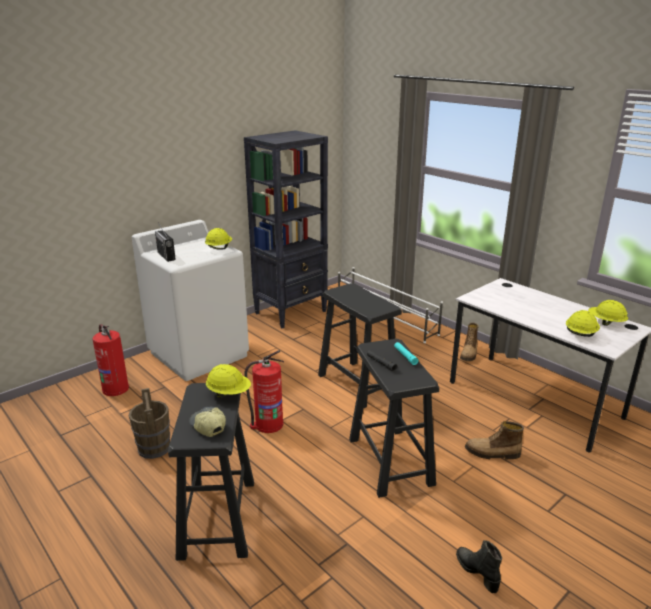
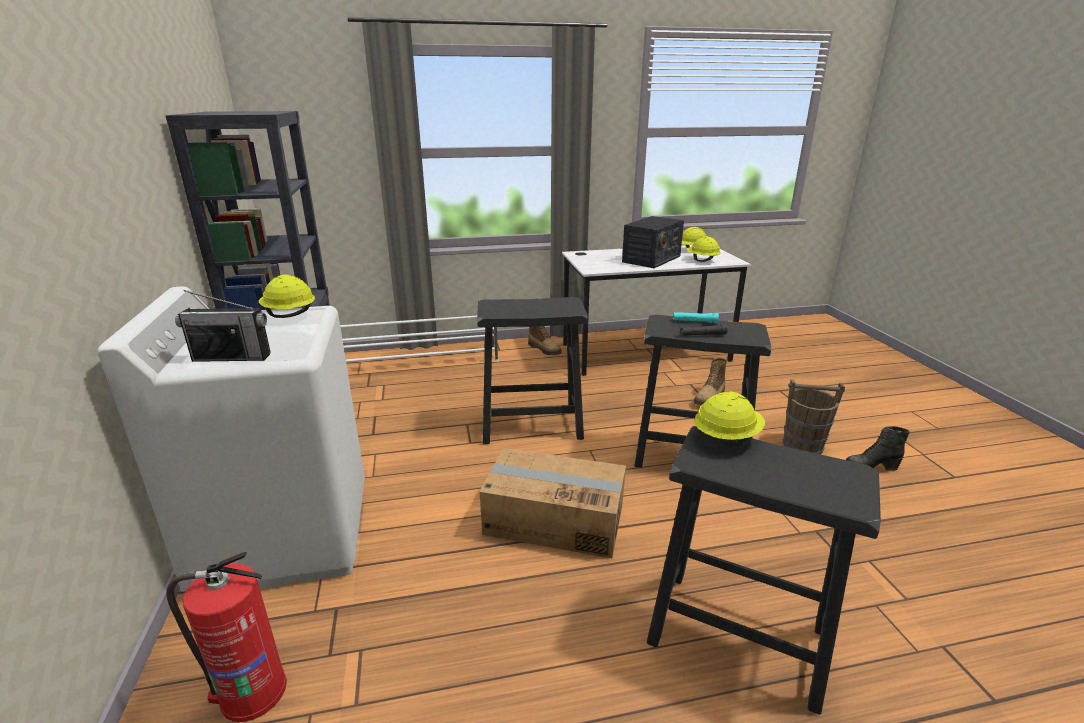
camera: 60 degrees left, 0 degrees up
(154, 448) = (516, 673): brown bucket -> brown bucket (803, 445)
(207, 426) = (818, 474): cap -> none
(268, 424) = (554, 519): fire extinguisher -> cardboard box
(542, 312) = (651, 259): none -> radio

